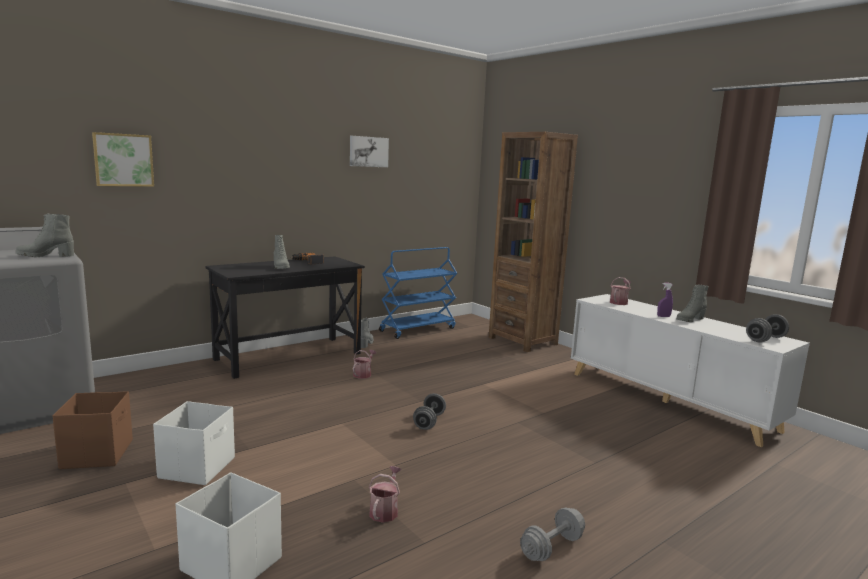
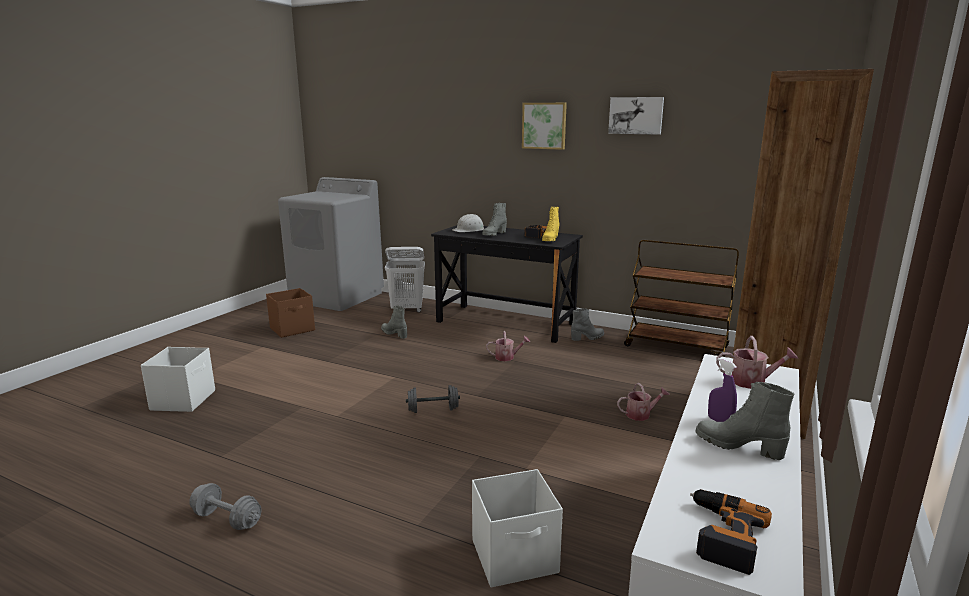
camera: 65 degrees right, 5 degrees up
(46, 256) = (331, 198): grey boot -> grey boot (394, 334)
(123, 160) = (411, 131): picture -> picture (544, 125)
(170, 382) = (407, 310): none -> white laundry basket
(198, 467) = (291, 356): white storage box -> white storage box (516, 557)
(243, 268) = (469, 230): none -> white hard hat
(335, 263) = (550, 240): none -> yellow boot
(385, 510) = (261, 429): watering can -> watering can (641, 414)
(417, 329) = (676, 347): blue cart -> brown cart
(765, 339) = (722, 535): grey dumbbell -> power drill

